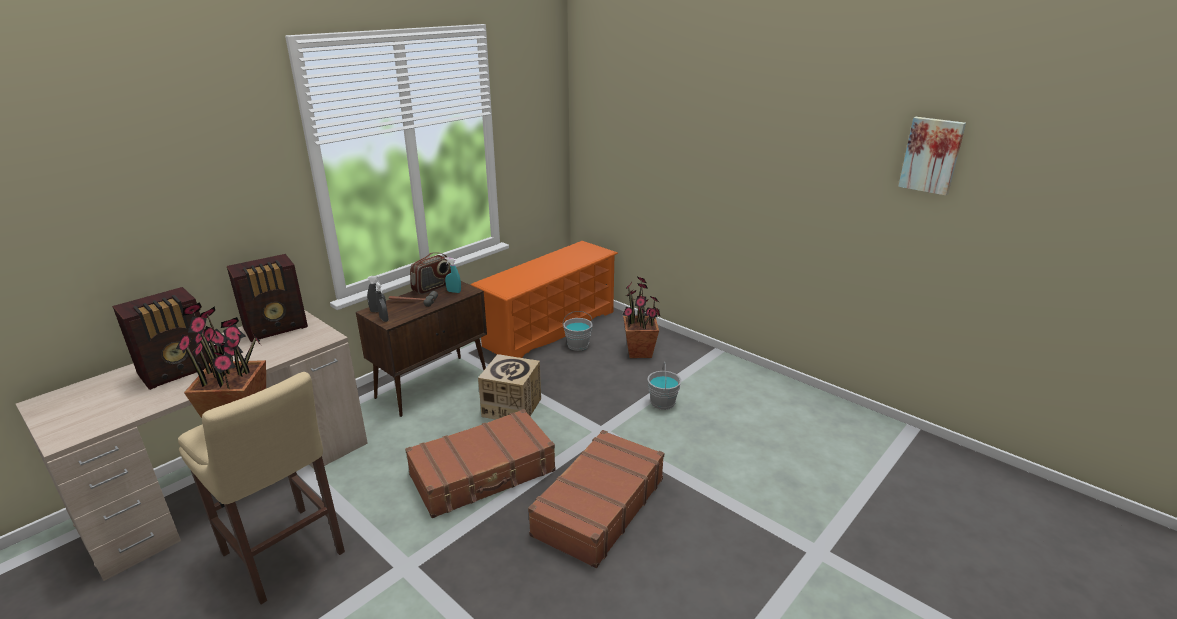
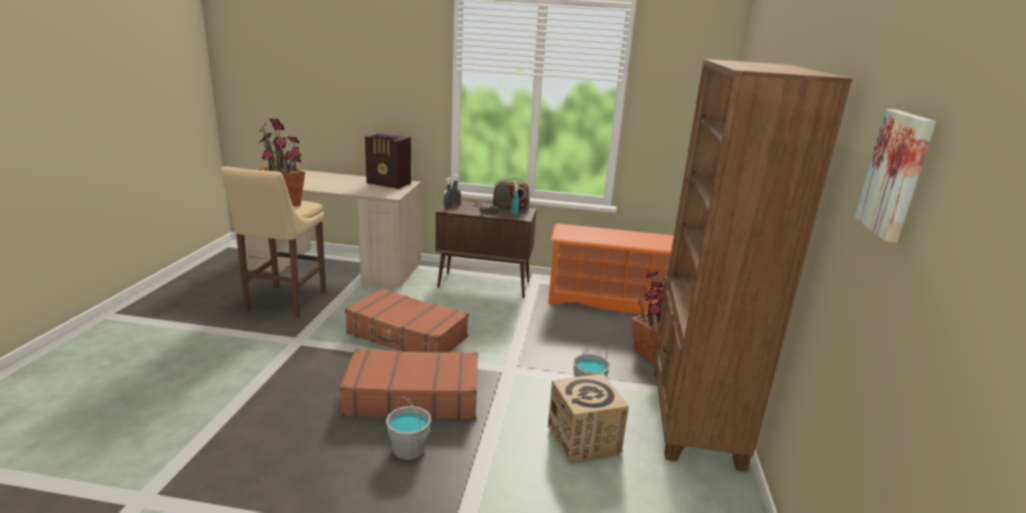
camera: 55 degrees right, 5 degrees down
(179, 370) = (322, 180): radio -> none
(512, 407) = (494, 321): cardboard box -> cardboard box (583, 439)
(578, 345) = (616, 321): grey bucket -> grey bucket (409, 448)
(729, 373) = (693, 416): none -> brown bookcase

